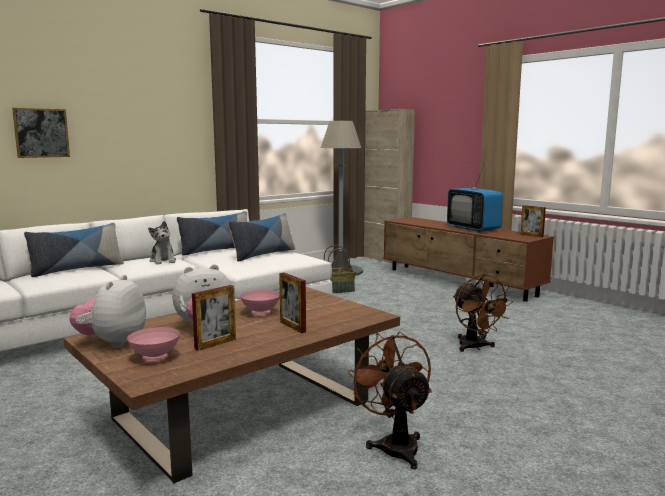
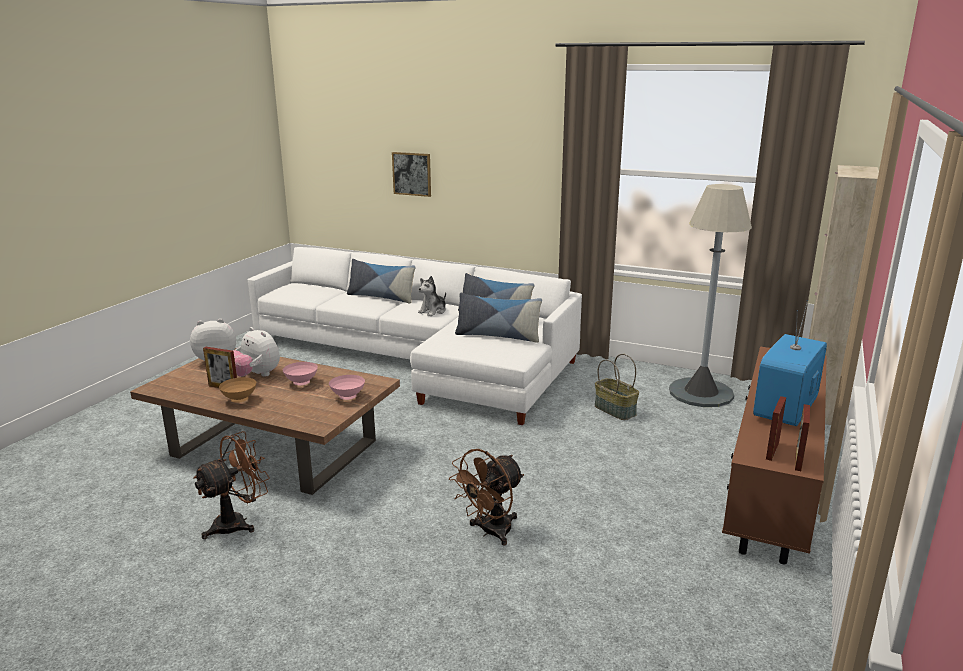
camera: 65 degrees right, 10 degrees up
(154, 358) = (191, 378): pink bowl -> pink bowl (347, 397)
(266, 339) = (239, 400): none -> brown bowl
(292, 327) = (272, 401): picture frame -> picture frame (772, 451)

